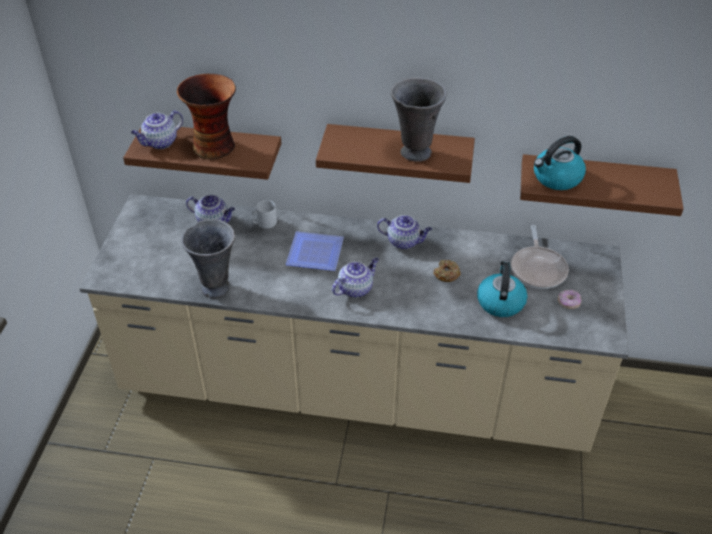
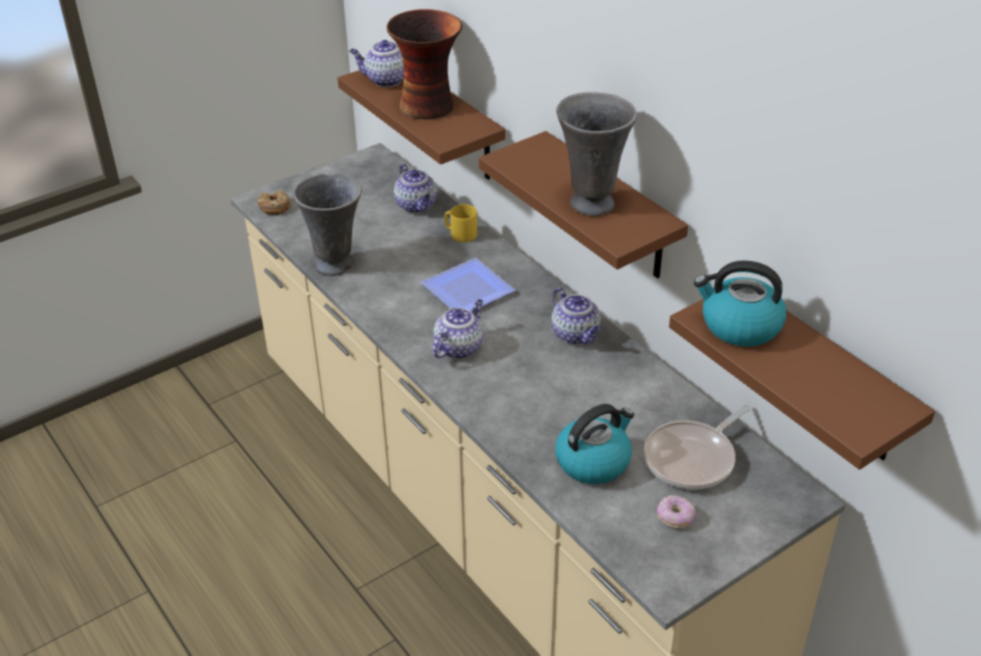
camera: 45 degrees right, 5 degrees down
(264, 223) = (460, 234): grey mug -> yellow mug
(355, 288) = (459, 347): teapot -> teapot turned 60 degrees counterclockwise
(446, 274) = (574, 395): donut -> donut (274, 207)

